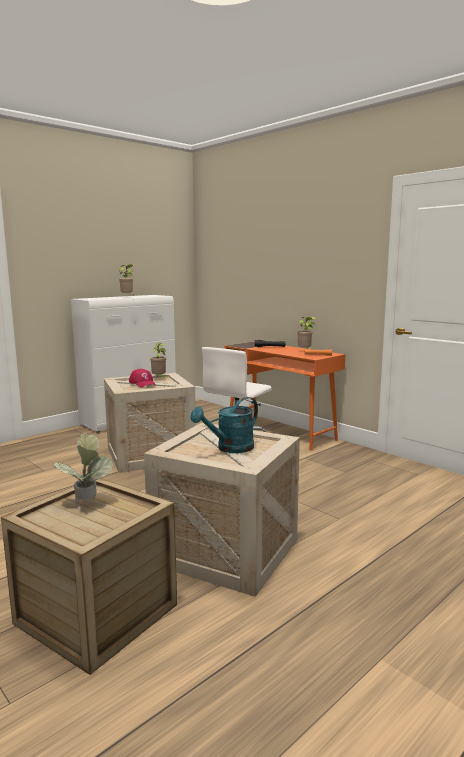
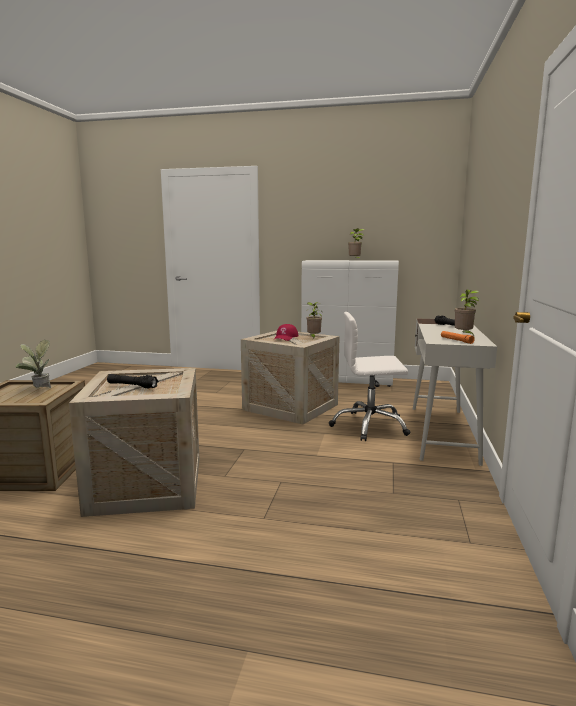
camera: 55 degrees right, 0 degrees up
(230, 448) = (132, 386): turquoise watering can -> black flashlight
(280, 431) = (442, 433): orange desk -> white desk

